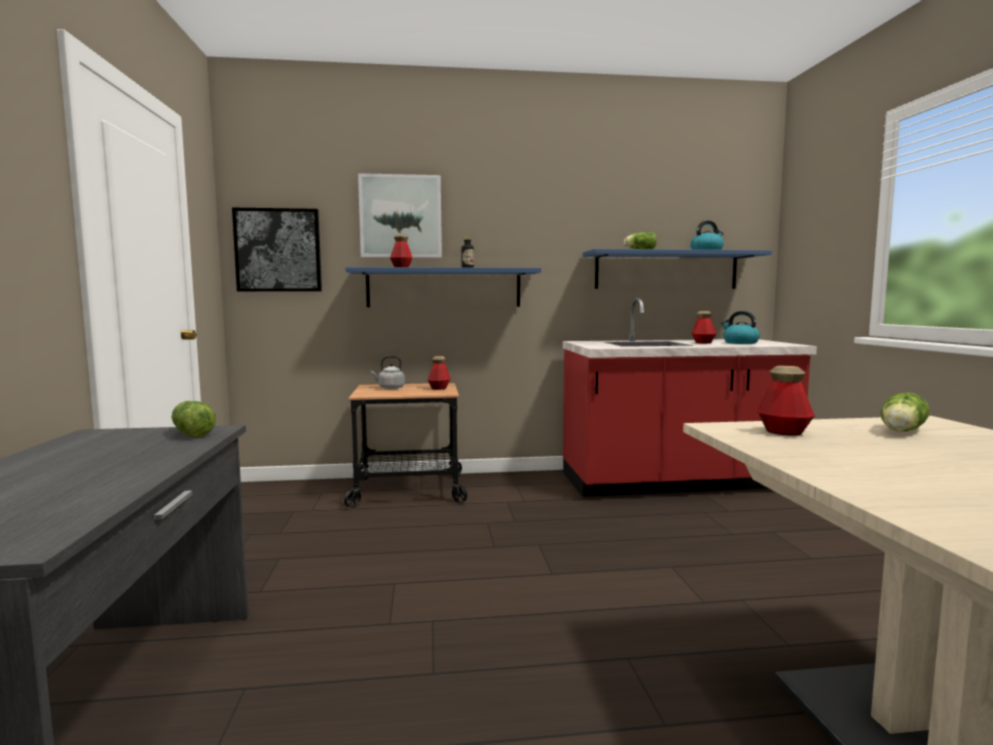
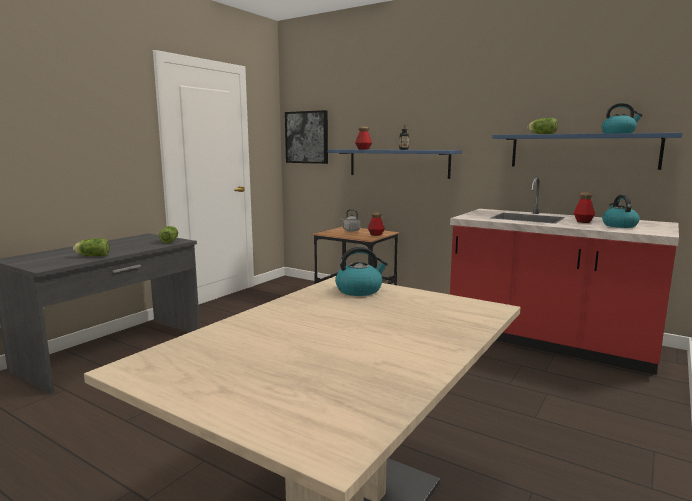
camera: 40 degrees right, 5 degrees up
(400, 217) = (373, 112): picture -> none
(783, 432) = (359, 290): bottle -> kettle
(901, 431) = (428, 306): lettuce -> lettuce (92, 256)

